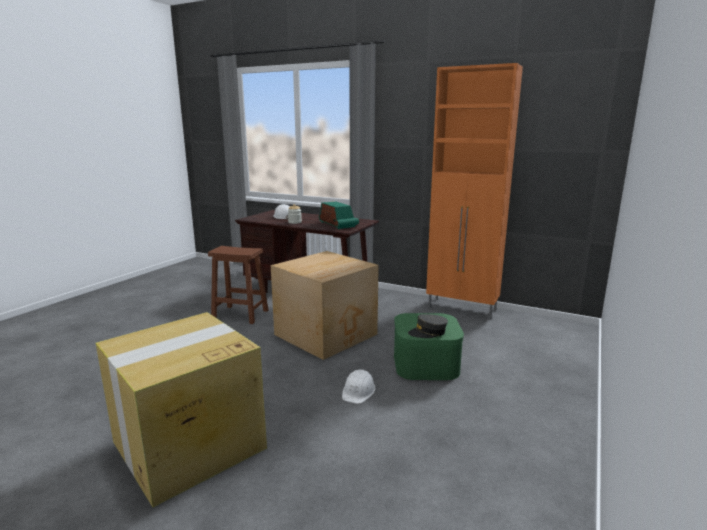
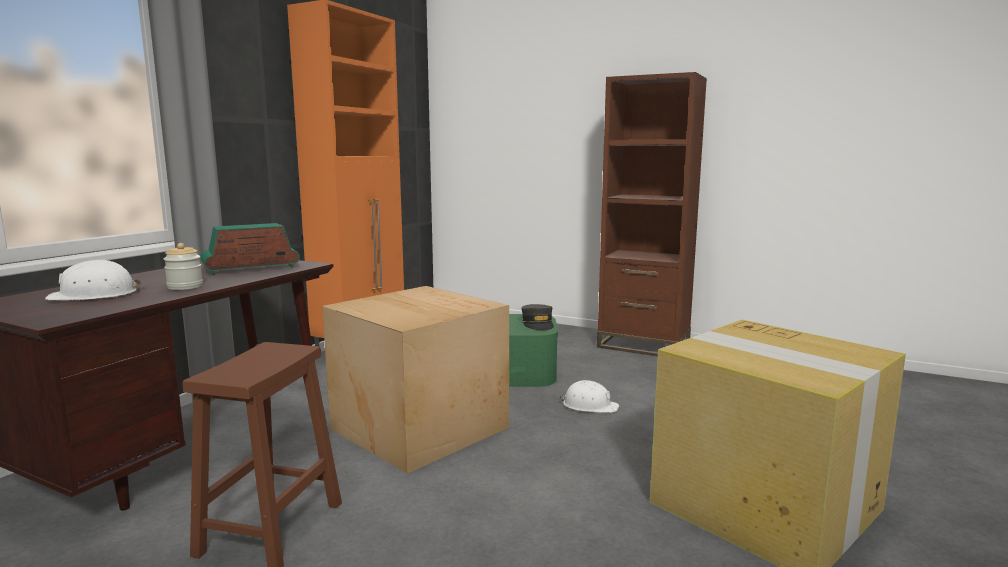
camera: 90 degrees left, 5 degrees down
(545, 442) = (643, 345): none -> brown bookcase

